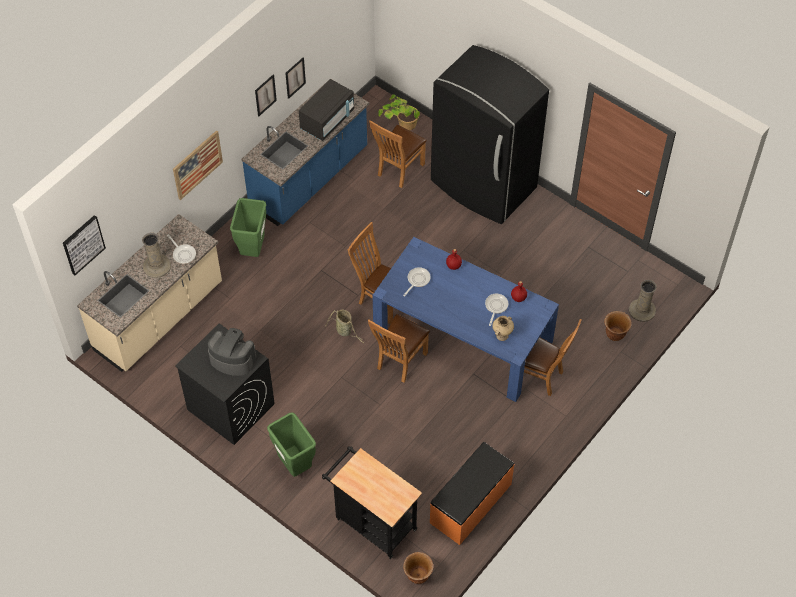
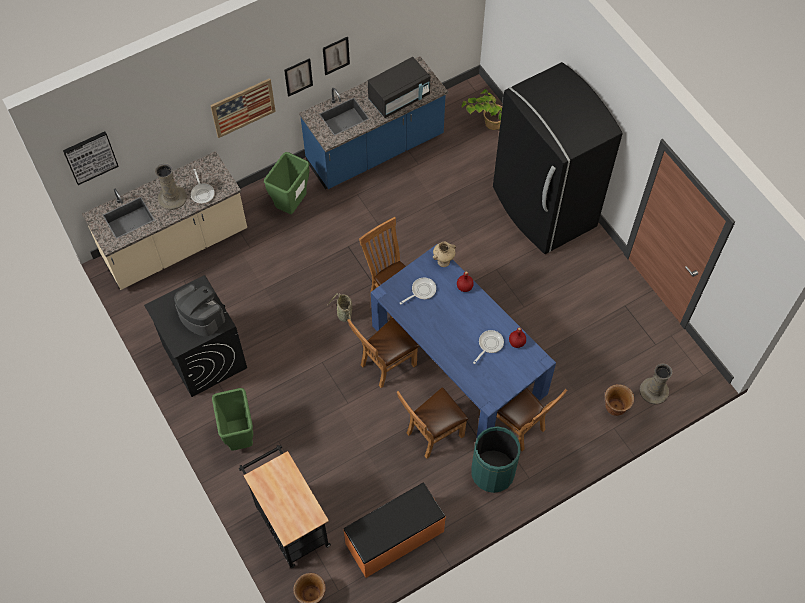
camera: 20 degrees right, 5 degrees up
(295, 77) = (376, 46): picture -> picture (298, 77)
(398, 171) = (465, 168): brown chair -> brown chair (431, 435)
(502, 335) = (483, 377): beige vase -> beige vase (443, 261)
(533, 422) = (492, 472): none -> green trash can

